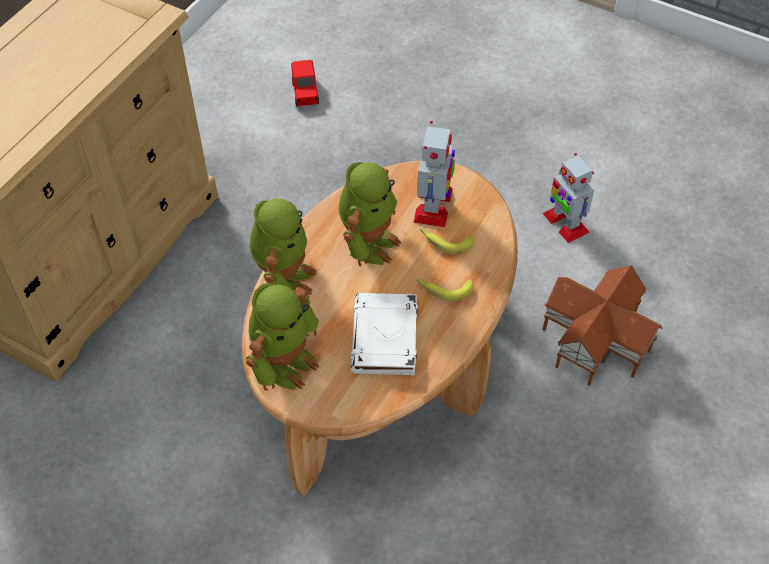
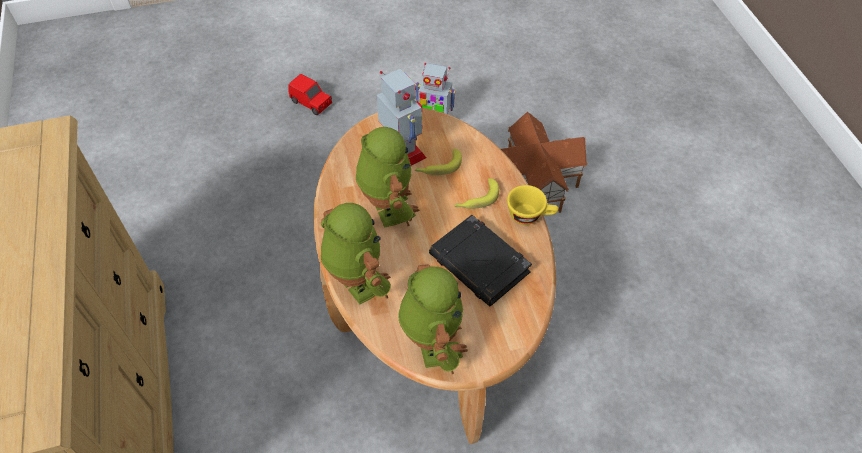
camera: 45 degrees left, 0 degrees up
(305, 93) = (154, 162): red toy car -> red toy car (311, 103)
(385, 339) = (480, 264): white book -> black book
(469, 335) = (530, 215): none -> yellow cup

